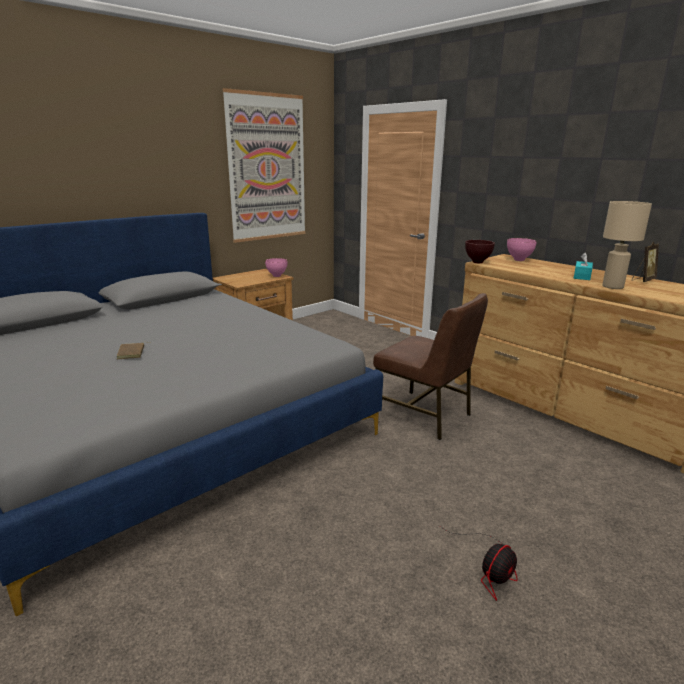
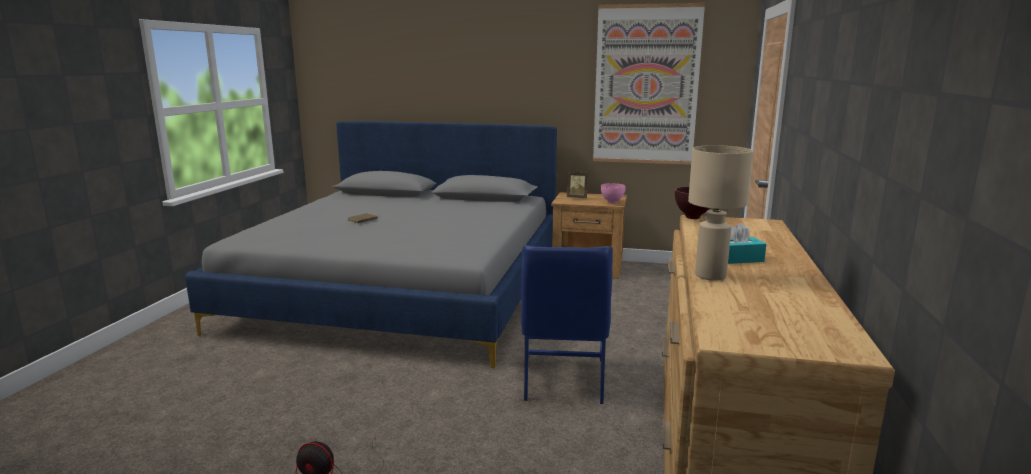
camera: 55 degrees right, 5 degrees down
(424, 415) = (563, 379): brown chair -> blue chair
(519, 260) = (758, 229): pink bowl -> none
(643, 280) = (802, 288): picture frame -> picture frame (577, 198)

